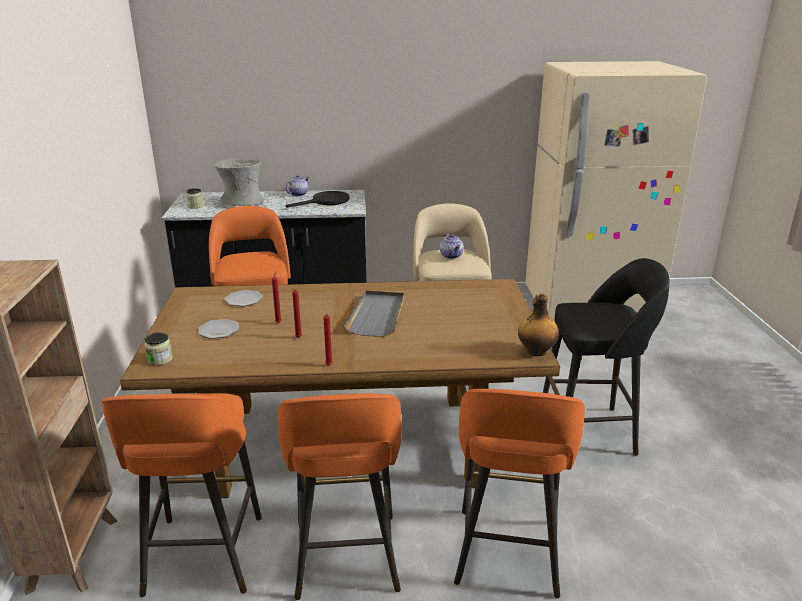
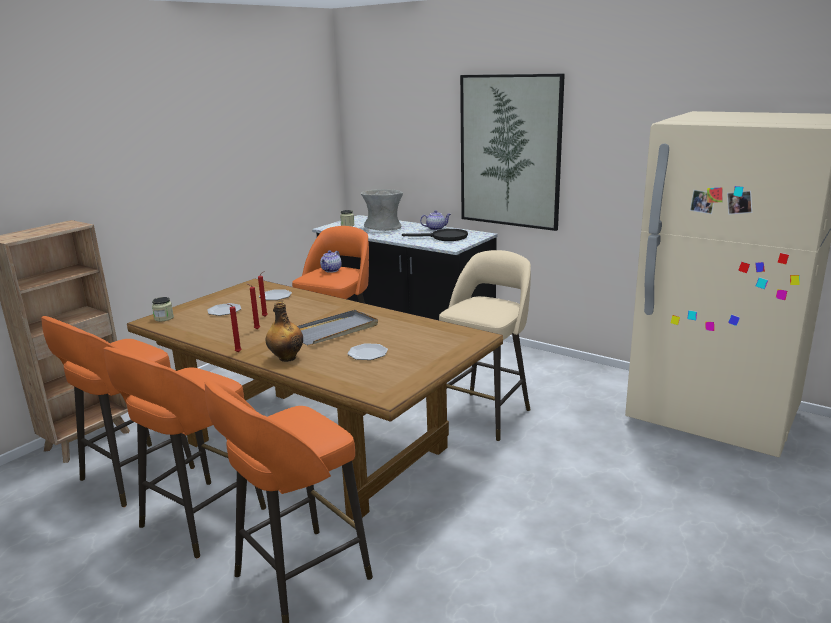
camera: 40 degrees right, 5 degrees down
(374, 107) = (510, 151): none -> picture
(448, 326) = (367, 354): none -> plate
(452, 256) = (487, 304): teapot -> teapot (331, 270)
(536, 352) = (393, 394): bottle -> bottle (286, 358)
(589, 431) = (522, 526): black stool -> none

